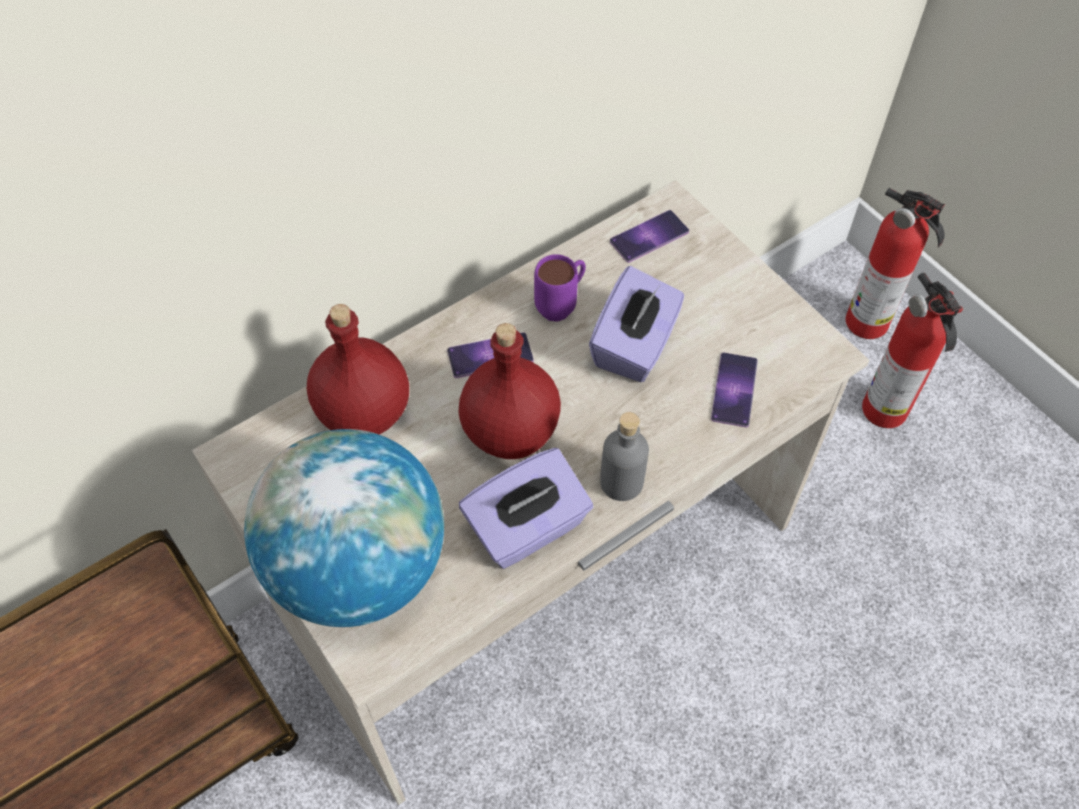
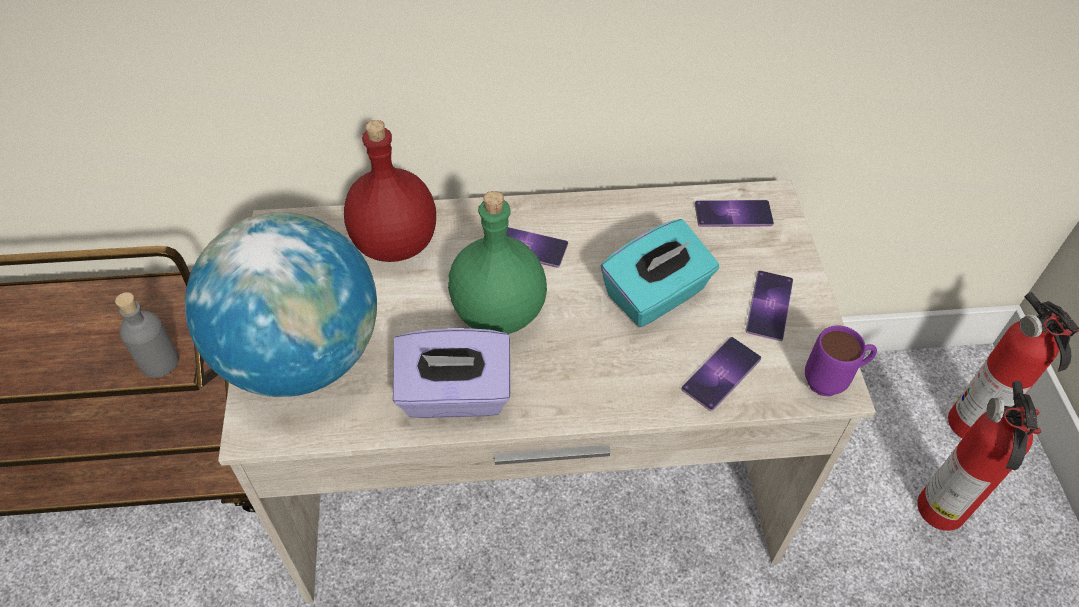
camera: 30 degrees right, 5 degrees down
(509, 430) = (498, 311): red bottle -> green bottle
(562, 305) = (615, 235): purple mug -> purple mug (832, 382)
(621, 482) = (562, 400): grey bottle -> grey bottle (159, 362)
(635, 346) = (656, 295): purple tissue box -> turquoise tissue box
(733, 308) = (769, 305): none -> phone

